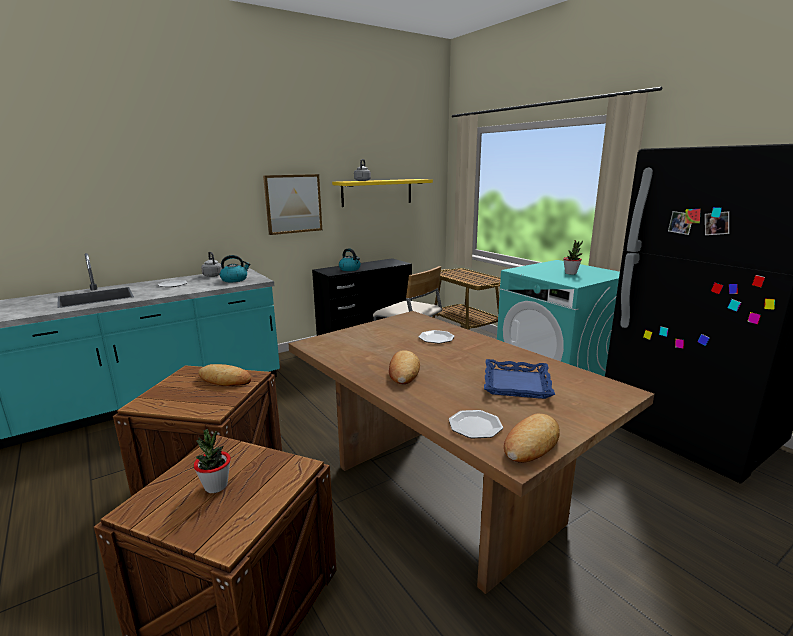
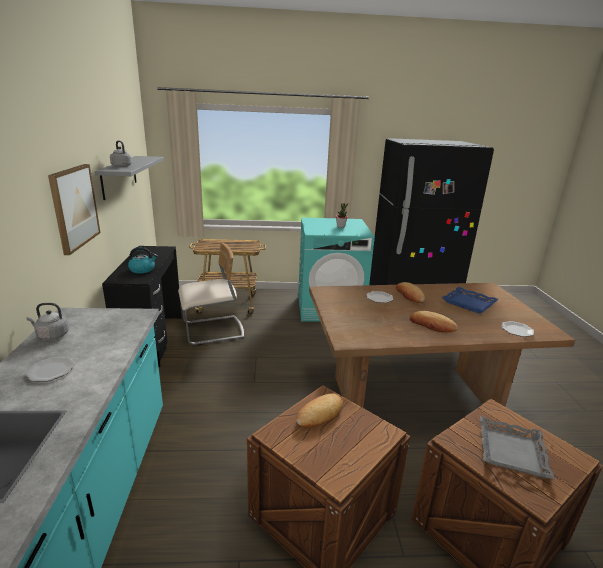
camera: 60 degrees left, 5 degrees up
(216, 486) = (512, 451): potted plant -> grey tray
(235, 279) = (108, 326): kettle -> none
(377, 192) = (119, 176): yellow shelf -> grey shelf
(531, 443) = (538, 324): bread -> bread (409, 295)

